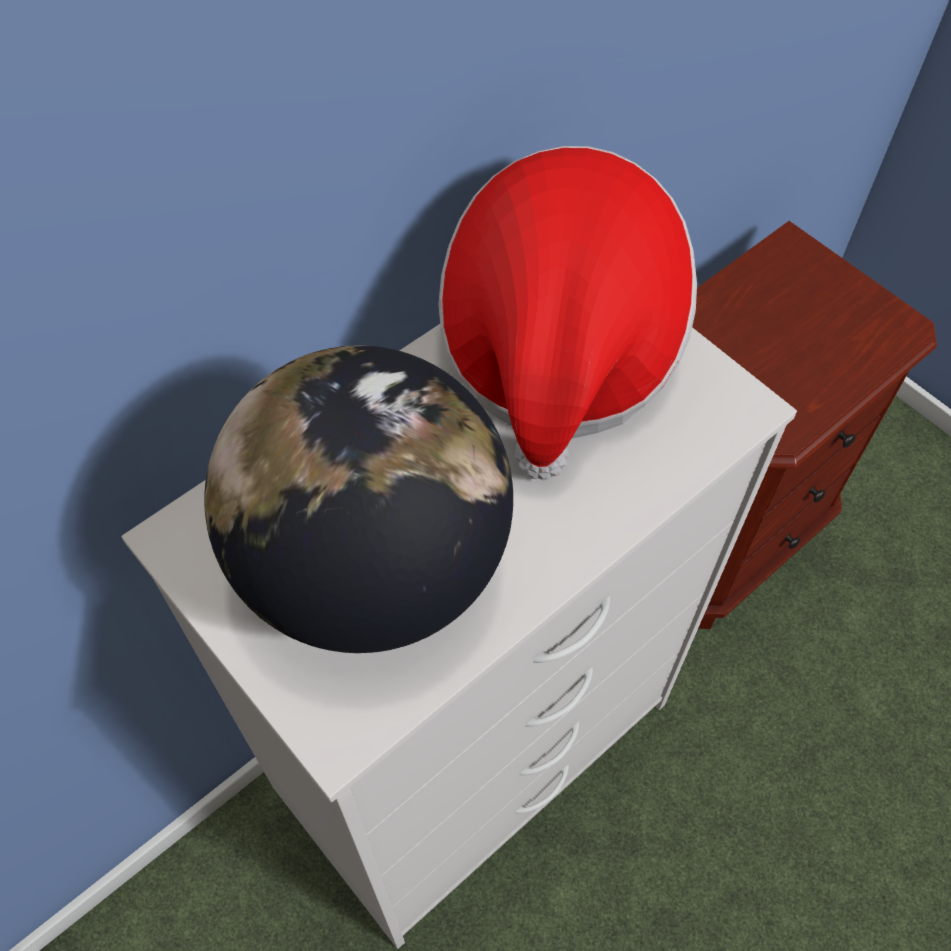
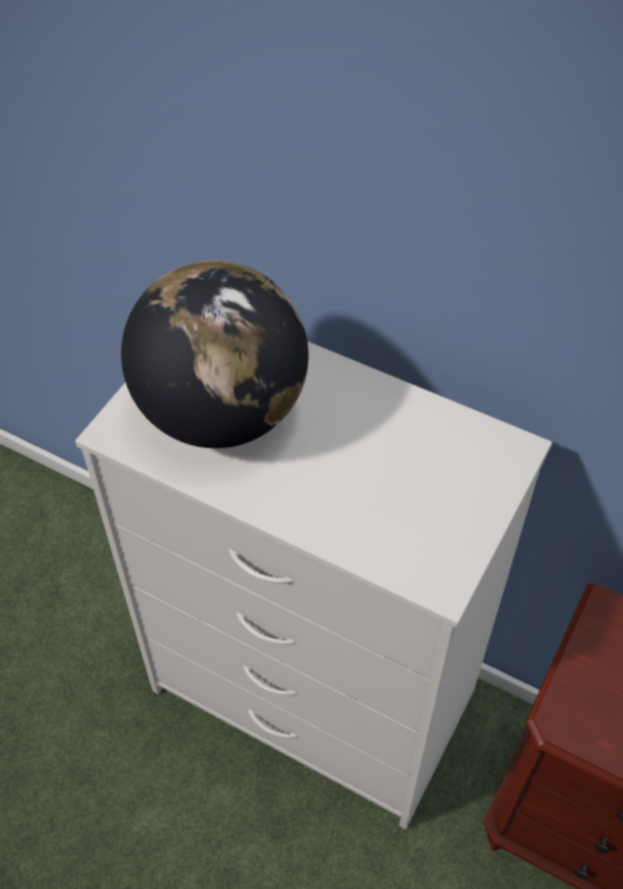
camera: 70 degrees right, 5 degrees down
(558, 353) = (433, 460): hat -> none

